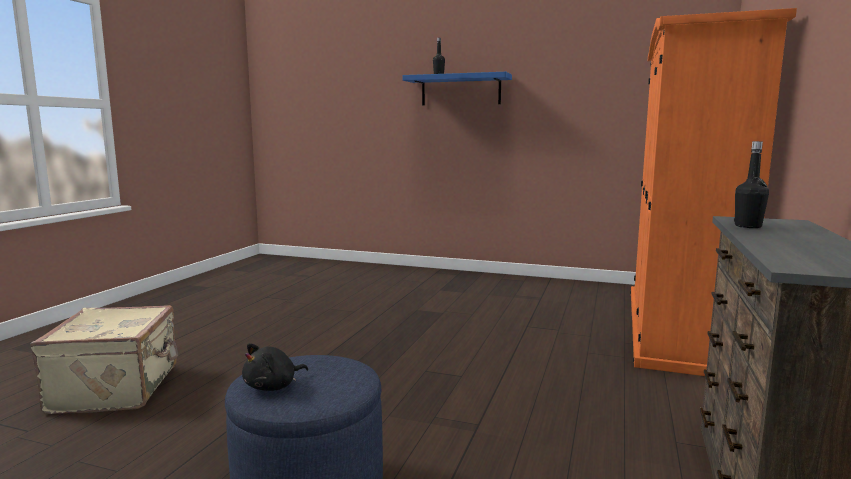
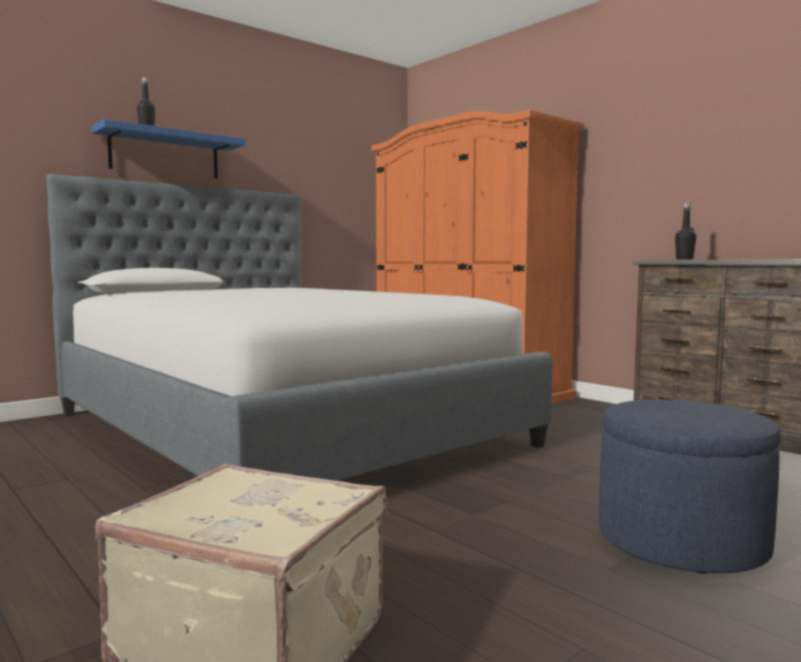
camera: 60 degrees left, 5 degrees down
(273, 386) = (705, 419): black plush toy -> none
(431, 309) = (281, 429): none -> bed

